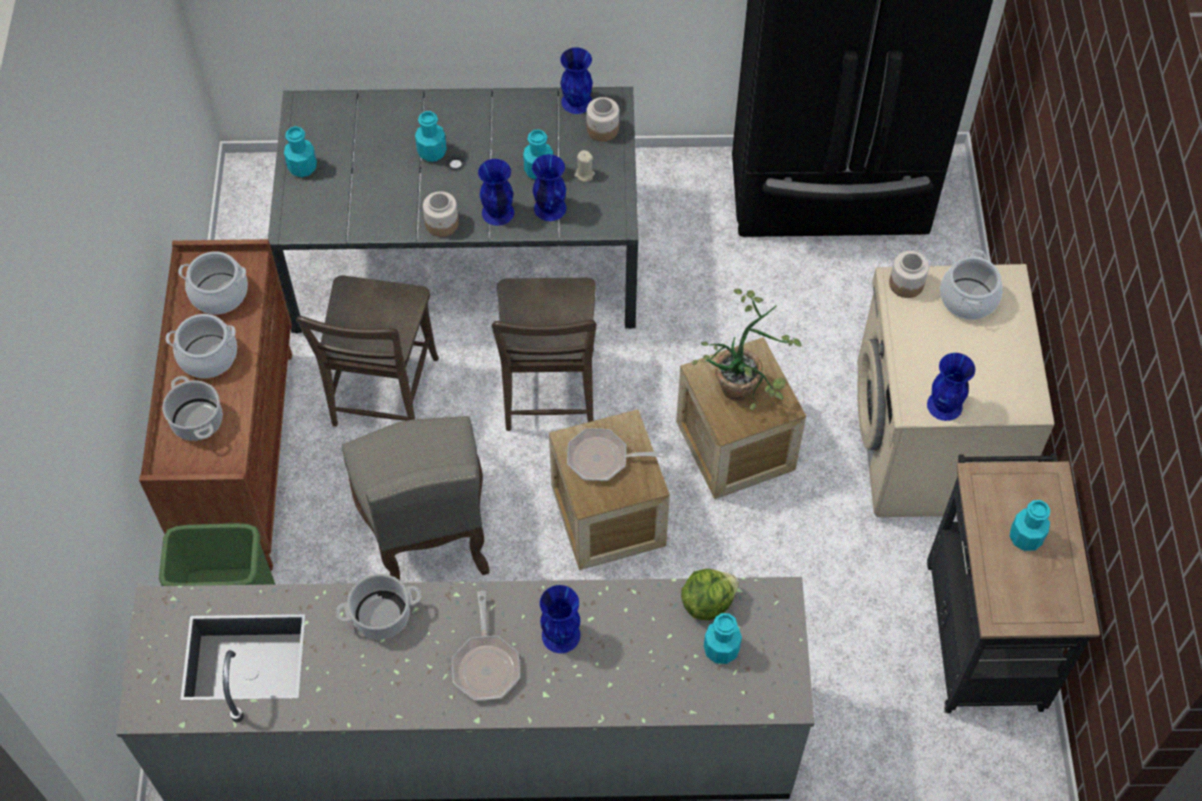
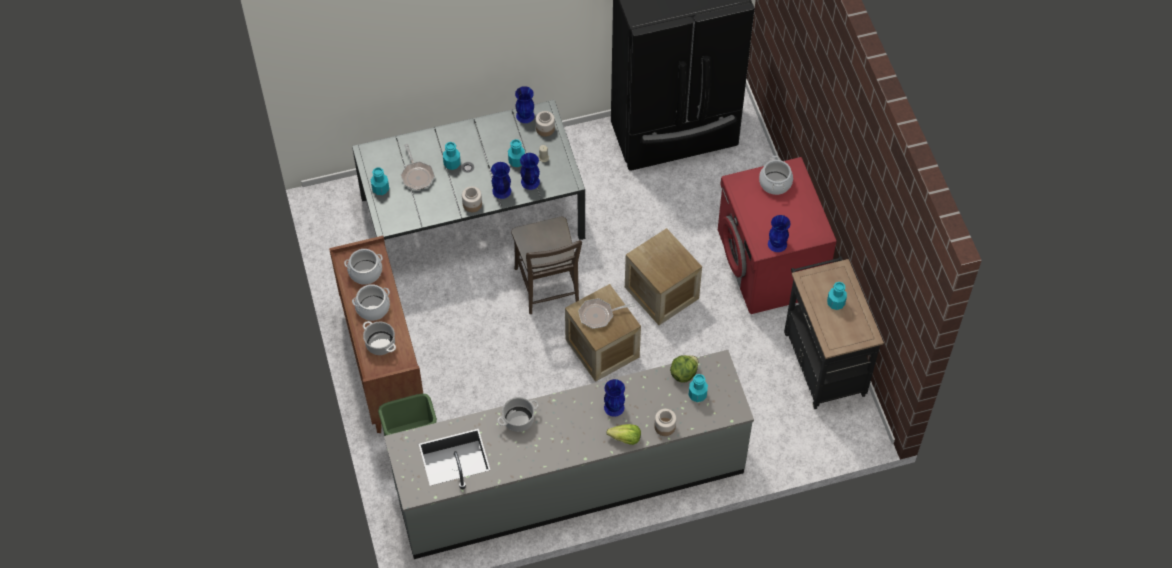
camera: 15 degrees left, 0 degrees up
(383, 397) = (452, 312): brown chair -> none
(427, 535) = (504, 382): grey chair -> none
(486, 664) = (580, 430): frying pan -> frying pan (417, 175)
(563, 701) = (625, 439): none -> lettuce
(745, 386) = (664, 257): potted plant -> none
(906, 283) = (740, 182): jar -> jar (665, 426)
(929, 443) = (768, 266): beige washing machine -> red washing machine

